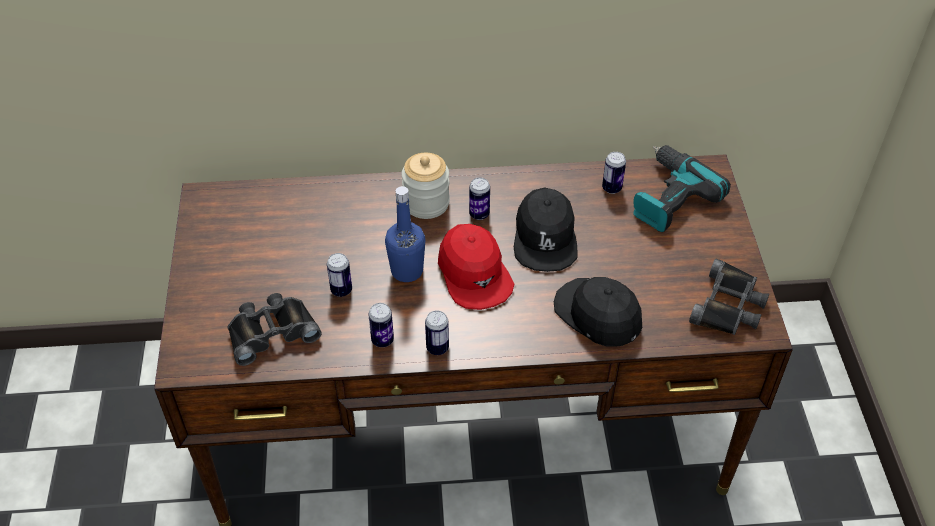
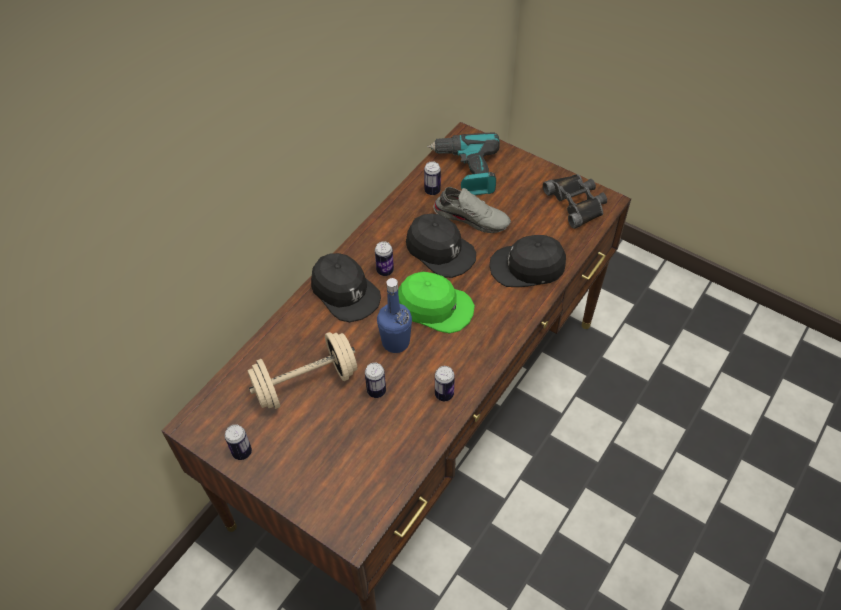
camera: 50 degrees left, 5 degrees up
(271, 331) = (374, 457): black binoculars -> none
(306, 239) = (306, 383): none -> beige dumbbell
(426, 203) = (345, 292): jar -> black cap
(437, 348) = (478, 367): can -> can (242, 452)
(474, 274) = (434, 307): red cap -> green cap
(613, 236) = (472, 217): none -> grey shoe

